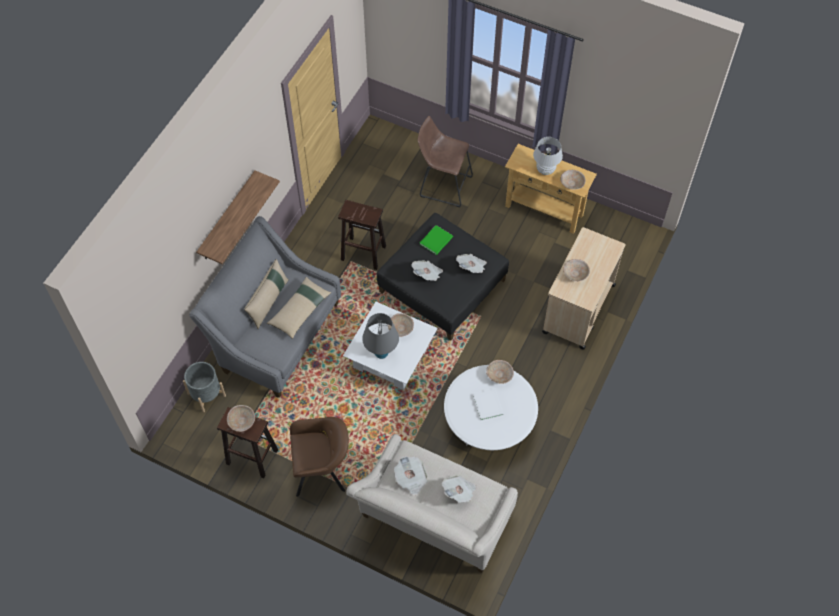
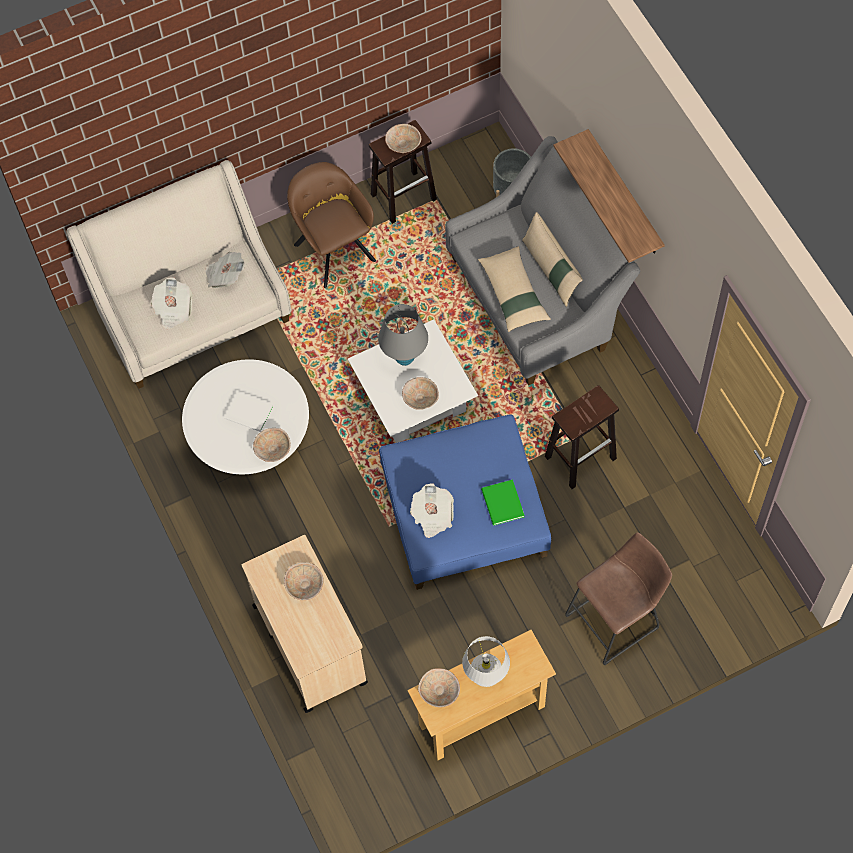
camera: 130 degrees right, 5 degrees up
(322, 471) = (333, 249): brown armchair -> brown armchair turned 120 degrees clockwise
(427, 274) = (461, 460): newspaper -> none
(442, 286) = (464, 513): black ottoman -> blue ottoman

